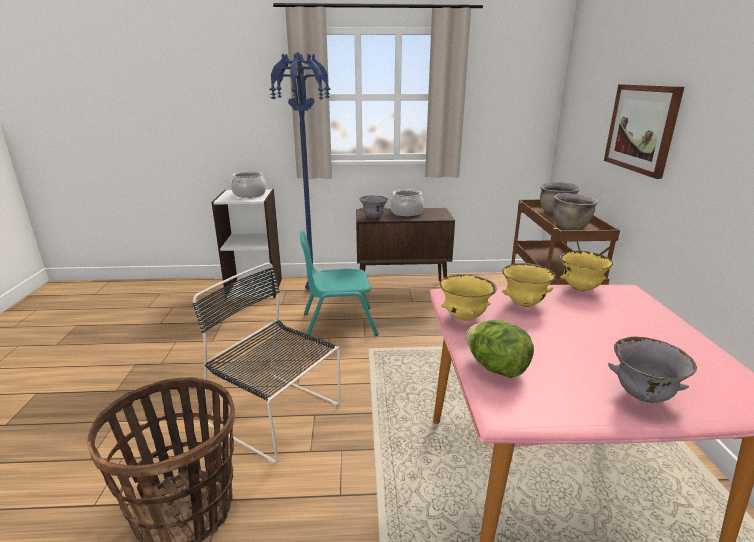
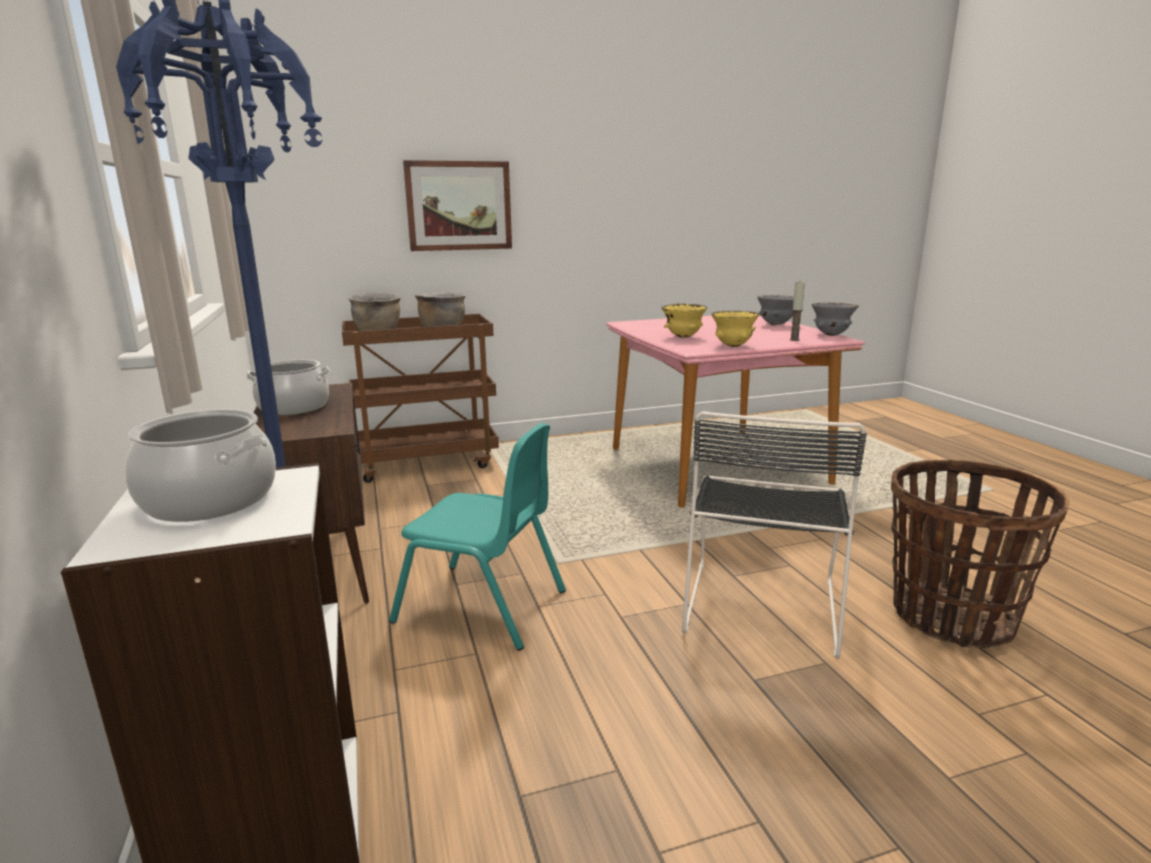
camera: 105 degrees left, 5 degrees down
(339, 323) = (482, 606): turquoise chair -> turquoise chair turned 45 degrees counterclockwise
(373, 218) = (328, 424): grey bowl -> grey bowl (831, 335)
(496, 368) = (794, 340): lettuce -> candle
(580, 289) = (633, 329): yellow bowl -> none

